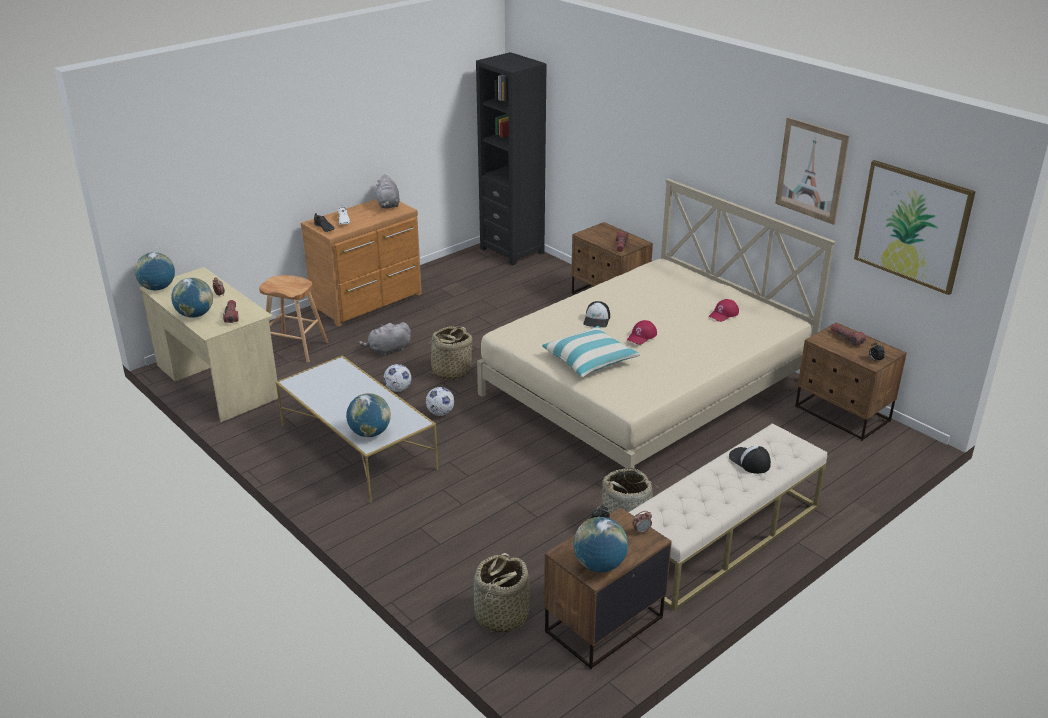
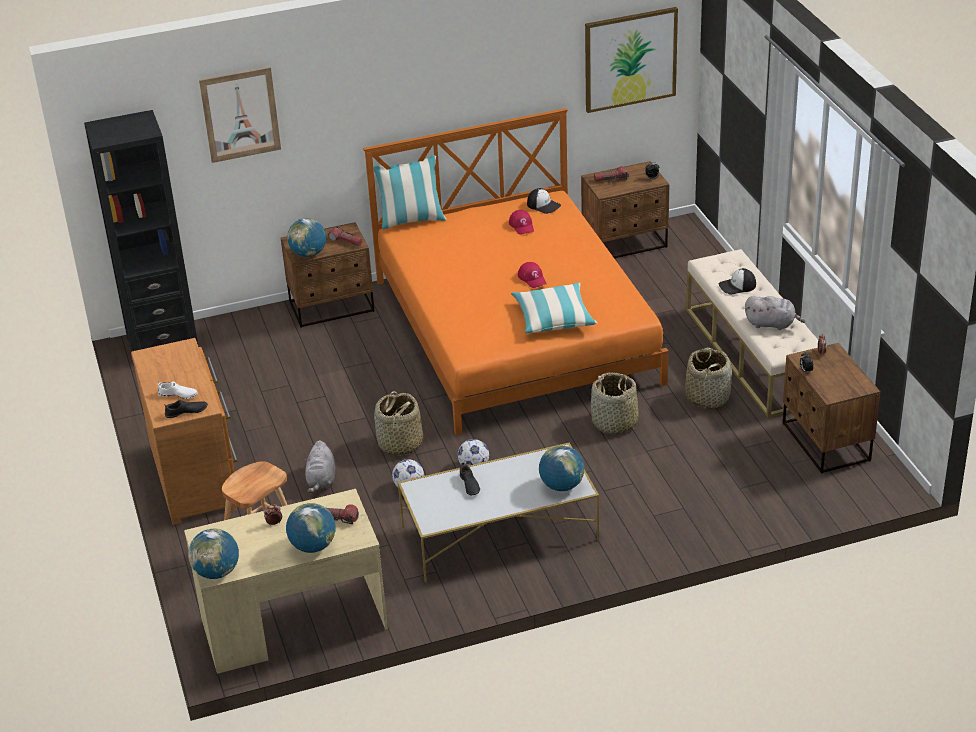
camera: 65 degrees left, 5 degrees up
(351, 387) = (469, 485): none -> black shoe
(388, 205) = (161, 355): grey plush toy -> grey plush toy (772, 324)
(501, 615) = (792, 492): basket -> basket (615, 423)
(597, 320) = (485, 294): cap -> cap (543, 205)
(599, 565) = (852, 382): globe -> globe (308, 254)
(645, 387) = (514, 331): beige bed -> orange bed
(683, 266) = (411, 220): none -> pillow
(811, 170) = (526, 61): picture -> picture (240, 114)

